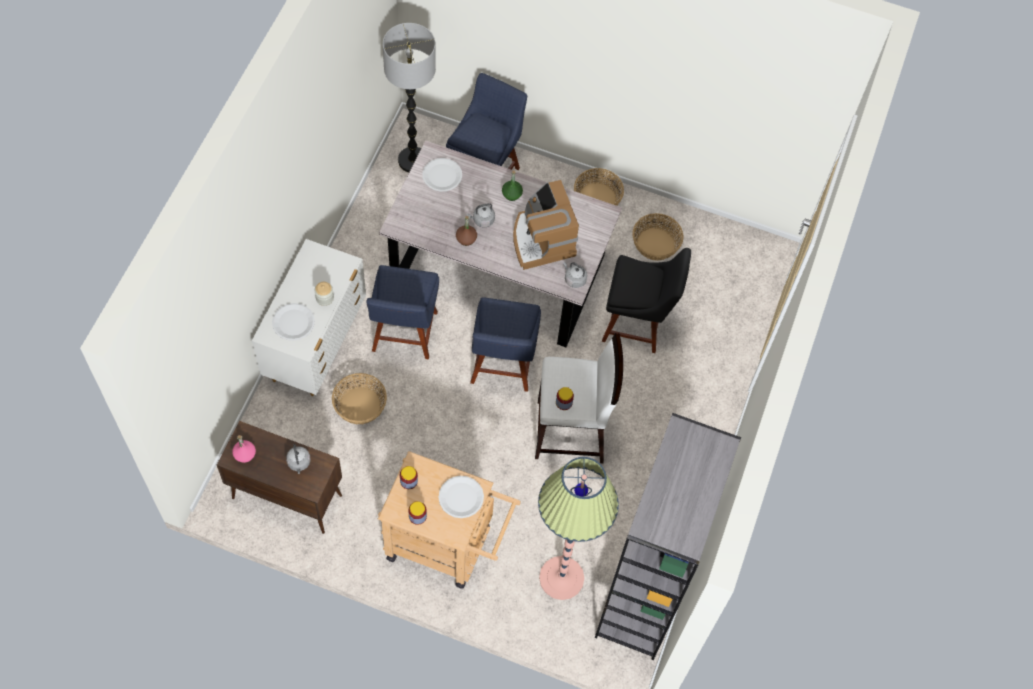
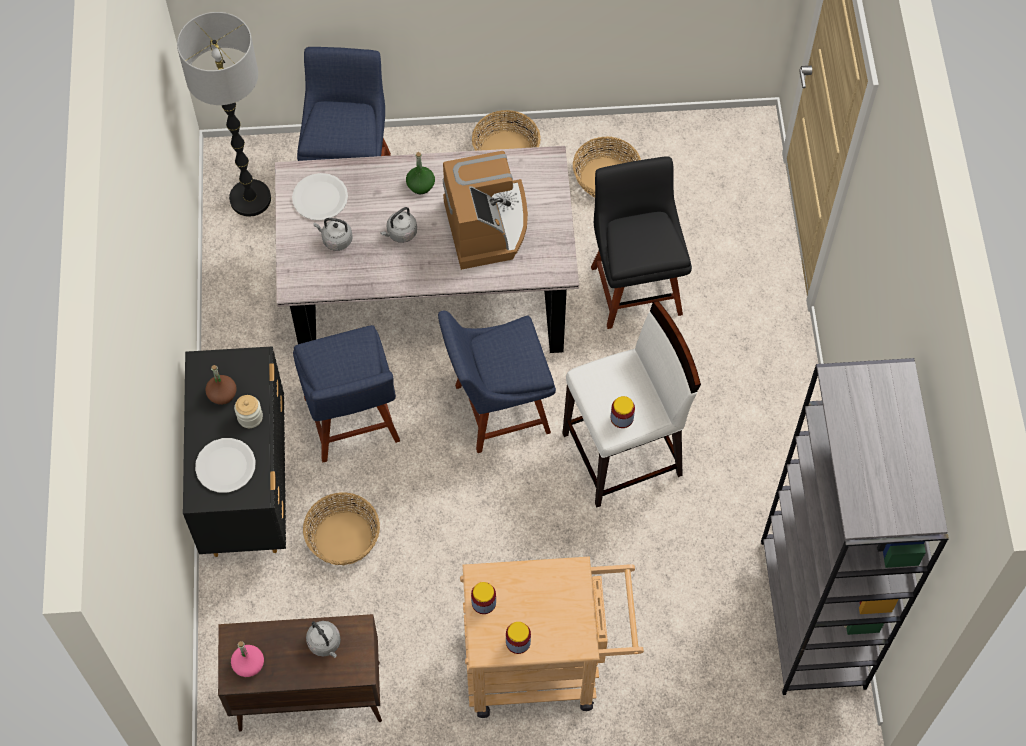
camera: 20 degrees left, 0 degrees up
(316, 345) = (247, 485): white dresser -> black dresser
(461, 497) = (560, 593): white plate -> none
(466, 239) = (392, 265): brown bottle -> brown bottle (222, 394)
(502, 366) = (497, 410): blue chair -> blue chair turned 90 degrees clockwise
(541, 239) = (487, 226): coffee machine -> coffee machine turned 150 degrees counterclockwise
(561, 578) = (705, 640): floor lamp -> none
(574, 279) = (553, 259): grey kettle -> grey kettle (335, 240)
(637, 324) = (635, 285): black chair -> black chair turned 90 degrees counterclockwise

